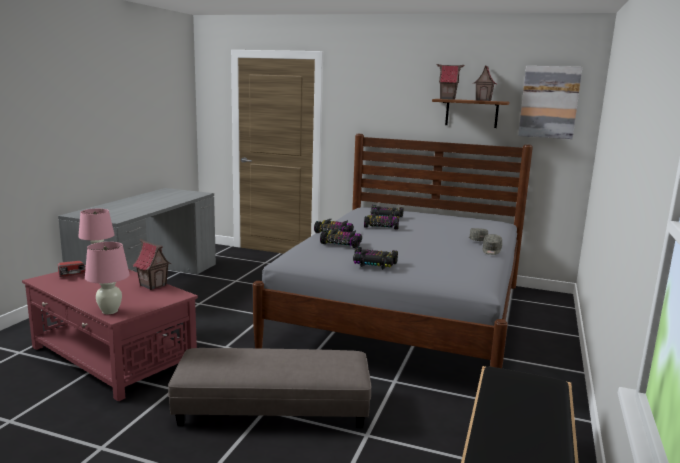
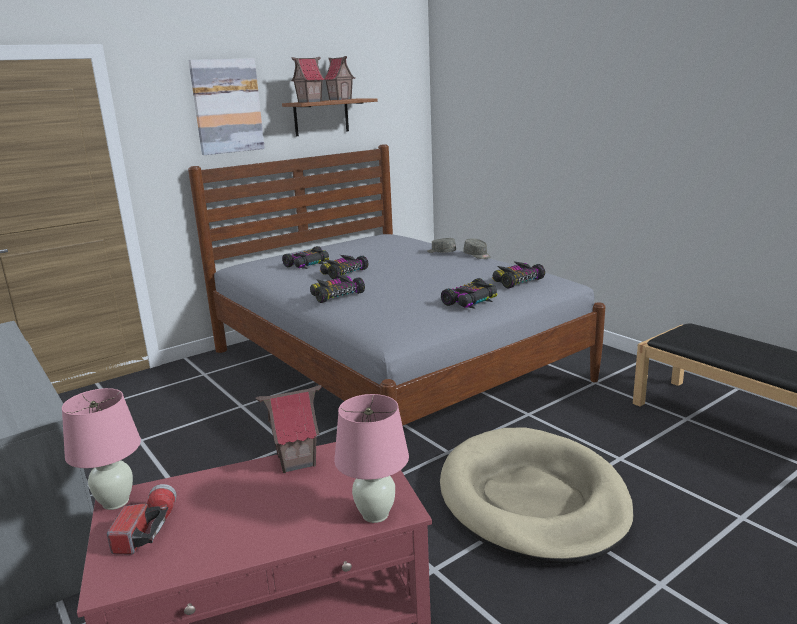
camera: 55 degrees left, 5 degrees up
(273, 407) = (533, 499): grey ottoman -> beige dog bed
(342, 244) = (384, 300): toy car -> toy car (516, 281)
(549, 102) = (390, 95): picture -> picture (227, 106)

